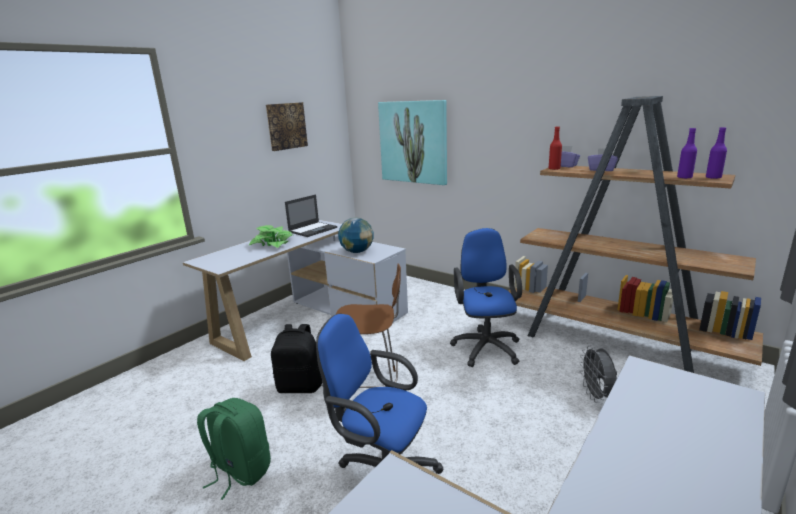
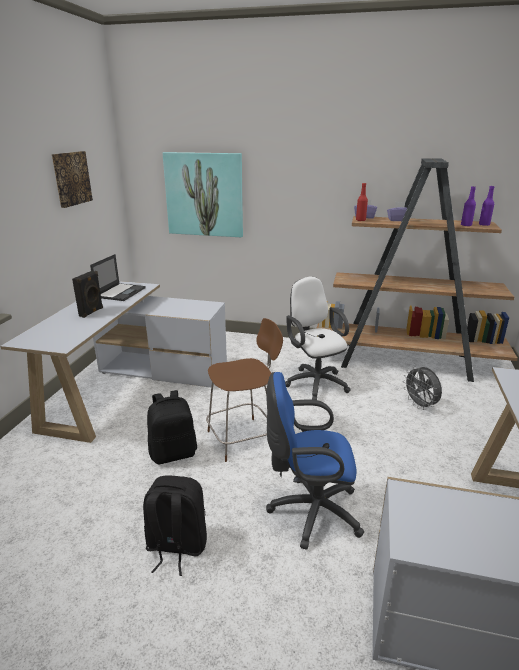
camera: 25 degrees left, 5 degrees up
(240, 472) = (176, 546): green backpack -> black backpack
(273, 243) = (92, 312): potted plant -> black speaker
(357, 252) = (180, 311): globe -> none
(486, 346) = (314, 382): blue office chair -> white office chair

